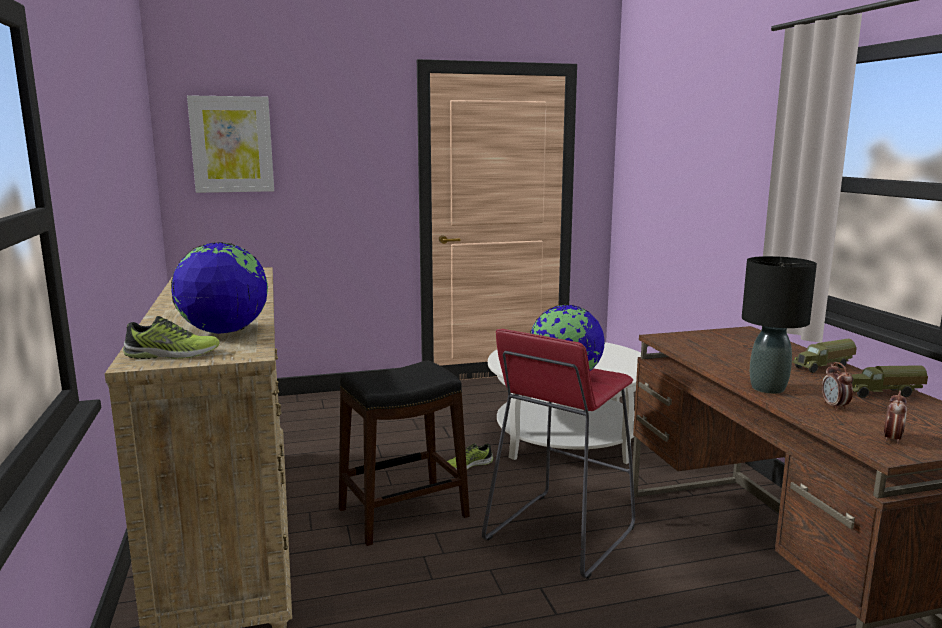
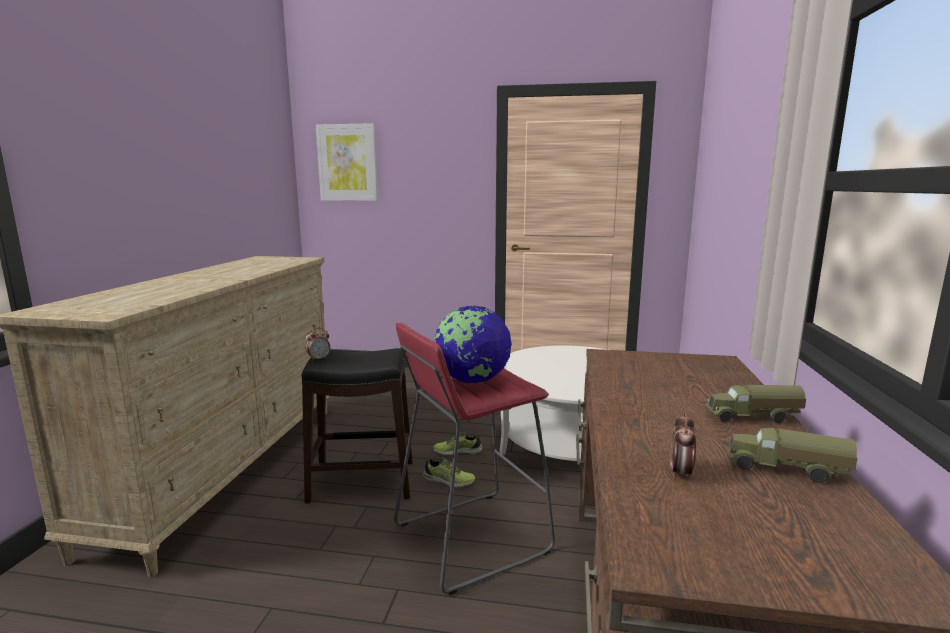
camera: 25 degrees right, 0 degrees up
(172, 355) = (65, 309): shoe -> shoe (448, 481)
(224, 332) = (147, 297): globe -> none
(768, 388) = (628, 431): black table lamp -> none
(892, 439) = (689, 544): alarm clock -> alarm clock (318, 359)

